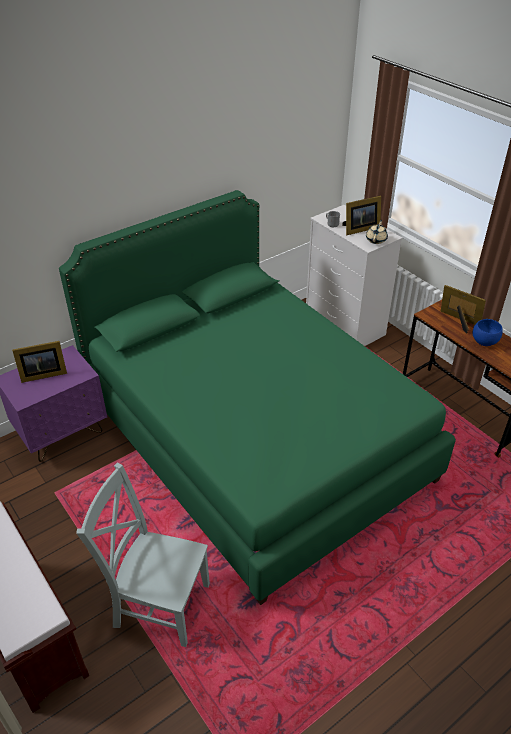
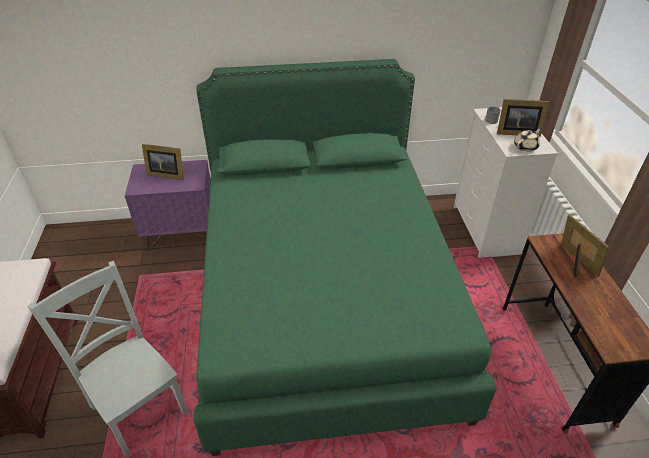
camera: 30 degrees right, 0 degrees up
(483, 341) = (590, 294): blue bowl -> none

